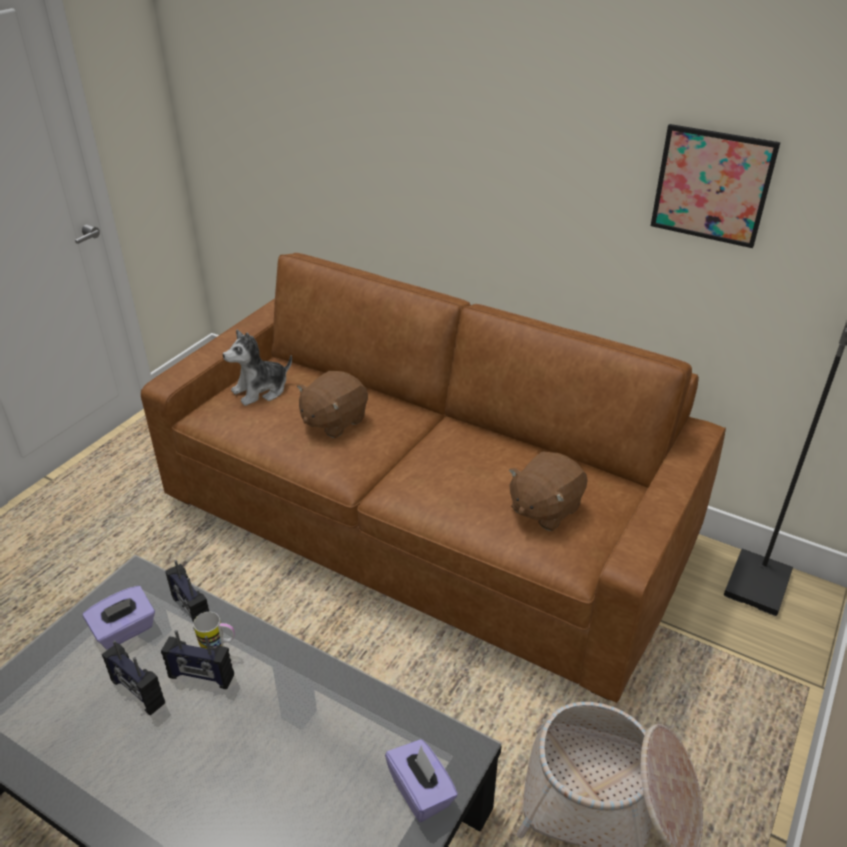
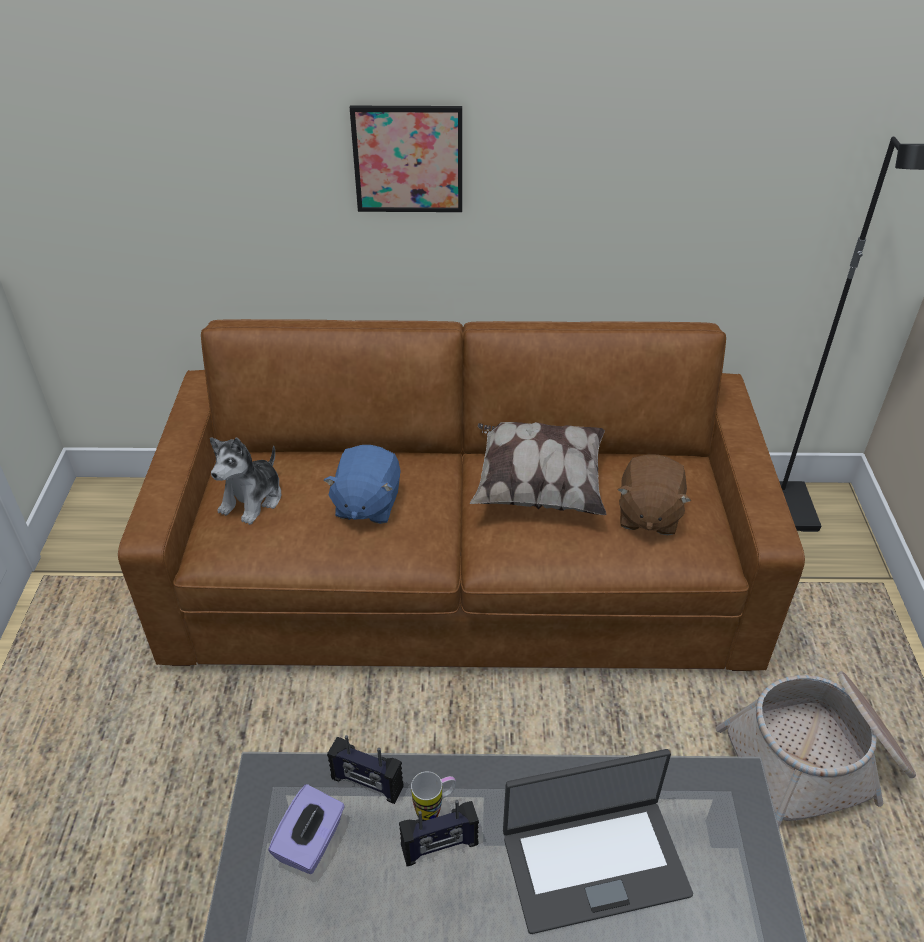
camera: 30 degrees left, 5 degrees up
(137, 692) = (387, 901): radio -> none
(297, 745) = (594, 862): none -> laptop
(333, 421) = (366, 504): brown plush toy -> blue plush toy
(421, 791) = (735, 839): purple tissue box -> none
(474, 455) = (537, 485): none -> pillow
(712, 185) = (713, 140): picture -> picture (408, 159)

